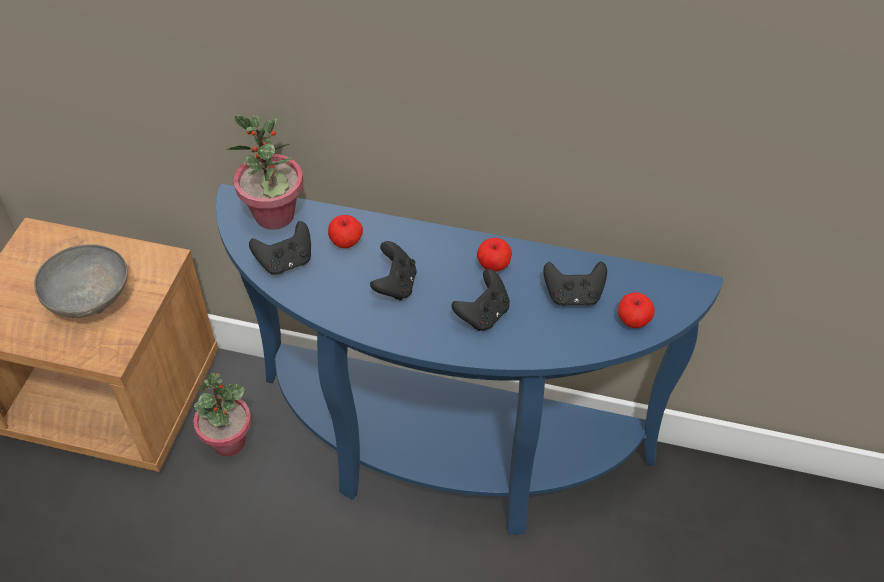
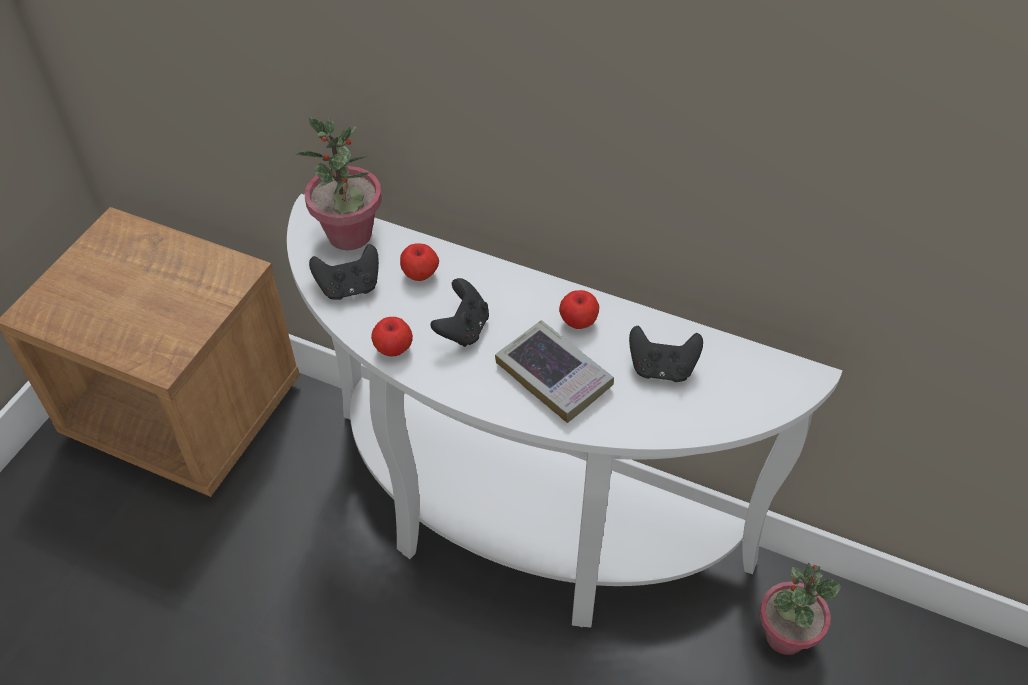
camera: 10 degrees right, 0 degrees up
(88, 302) = (153, 304): grey bowl -> none
(228, 441) = (291, 475): potted plant -> potted plant (784, 635)
(444, 457) = (518, 528): blue console table -> white console table
(483, 315) = (554, 376): black game controller -> book
(633, 320) = (725, 406): apple -> apple (393, 348)

